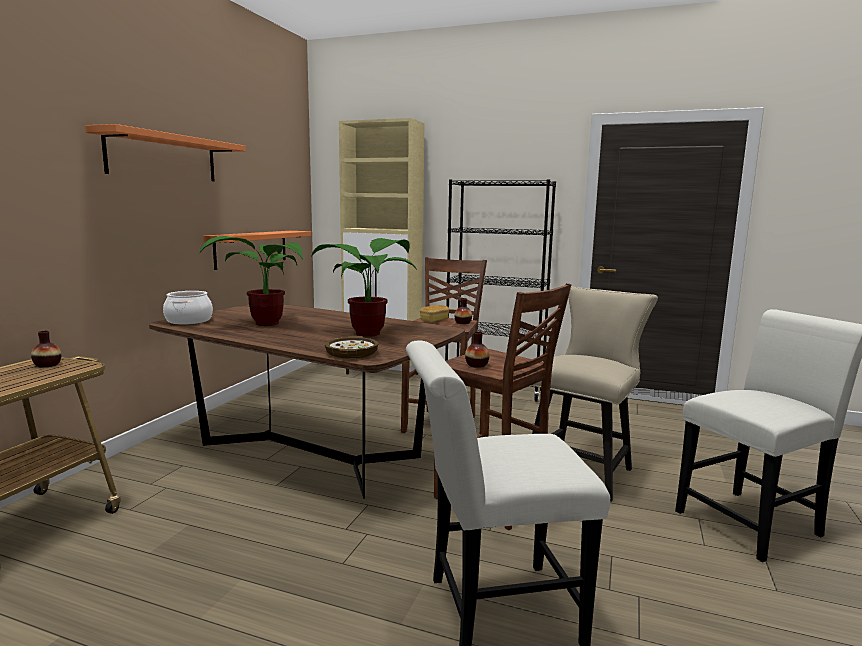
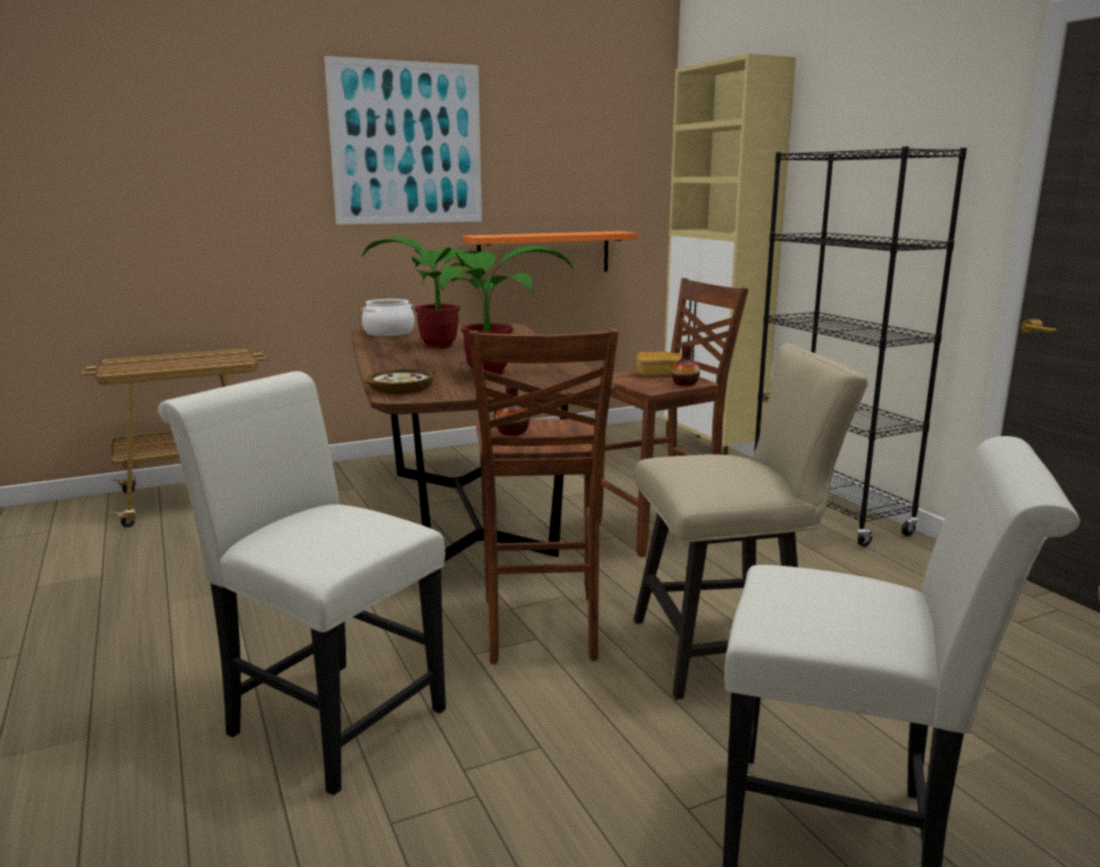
camera: 45 degrees right, 5 degrees up
(47, 365) = (228, 356): vase -> none
(163, 157) = (407, 144): orange shelf -> picture

